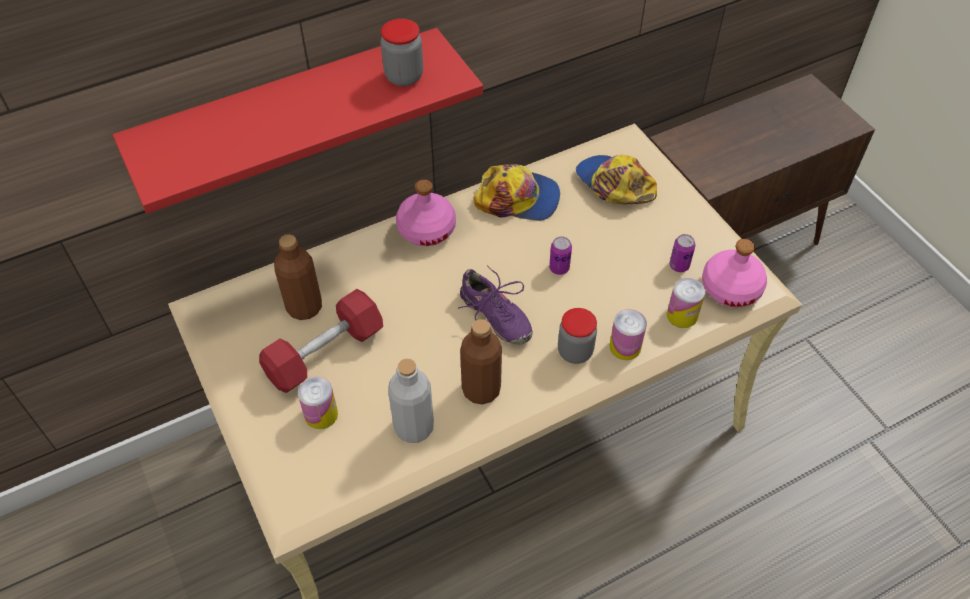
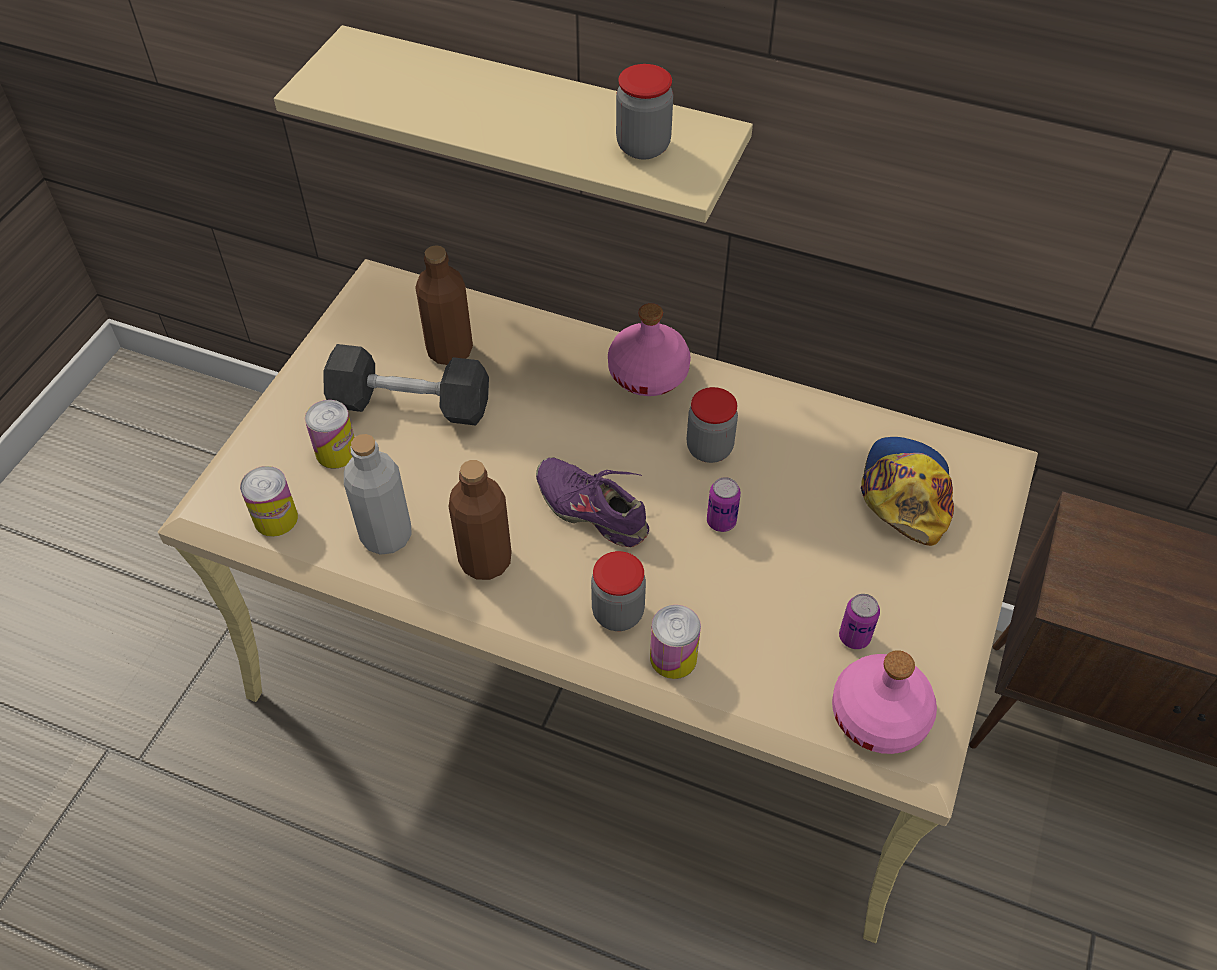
camera: 50 degrees right, 0 degrees up
(290, 112) = (541, 122): red shelf -> beige shelf
(325, 353) = (410, 404): red dumbbell -> grey dumbbell
(495, 317) = (592, 509): purple shoe -> purple shoe turned 120 degrees clockwise
(506, 240) = (709, 448): none -> jar
(518, 198) = (779, 419): cap -> none
(682, 315) = (780, 687): can -> can (276, 518)

